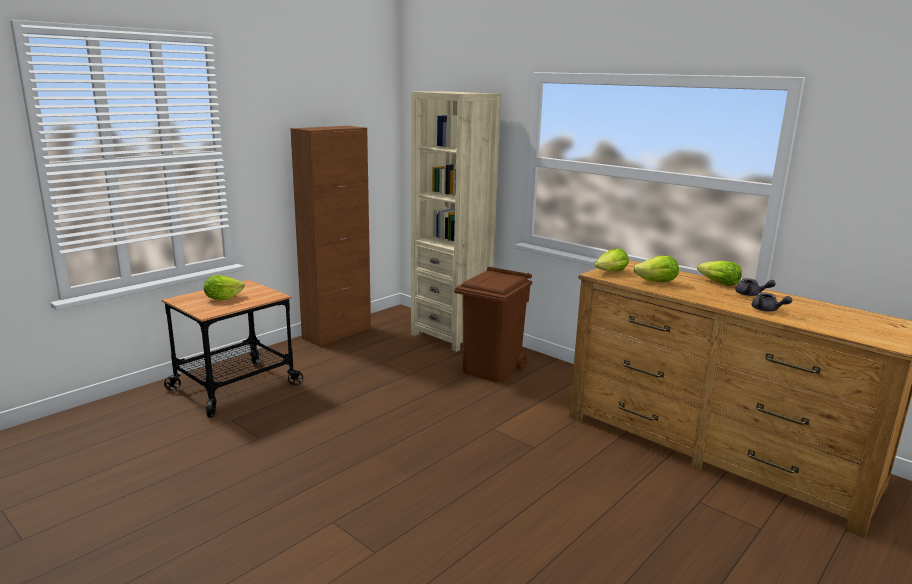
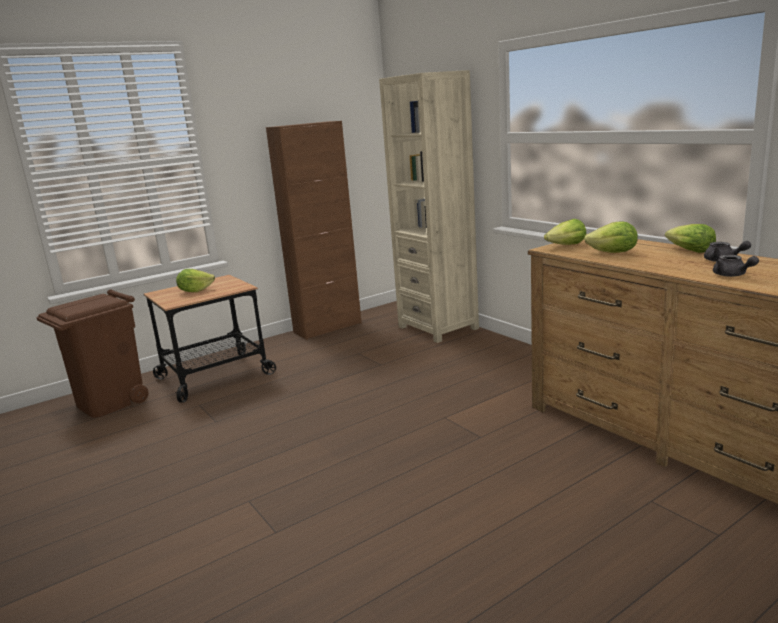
camera: 15 degrees right, 0 degrees up
(491, 369) = (467, 359): brown trash can -> brown trash can (110, 402)

